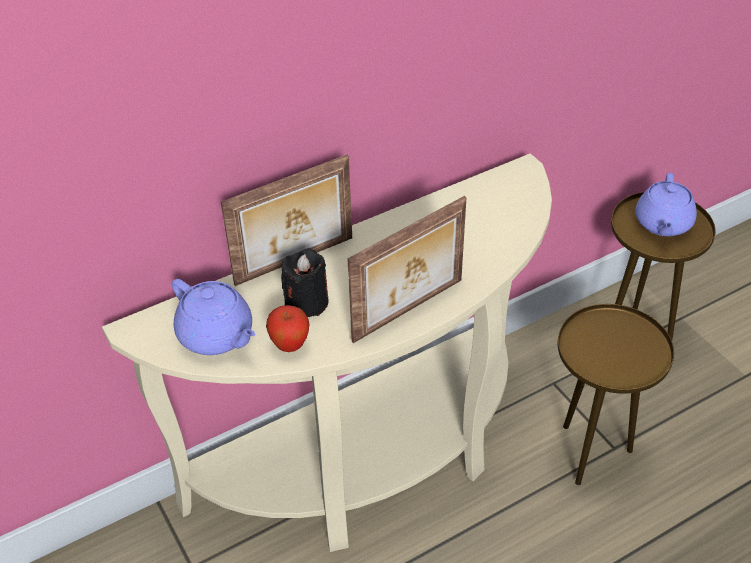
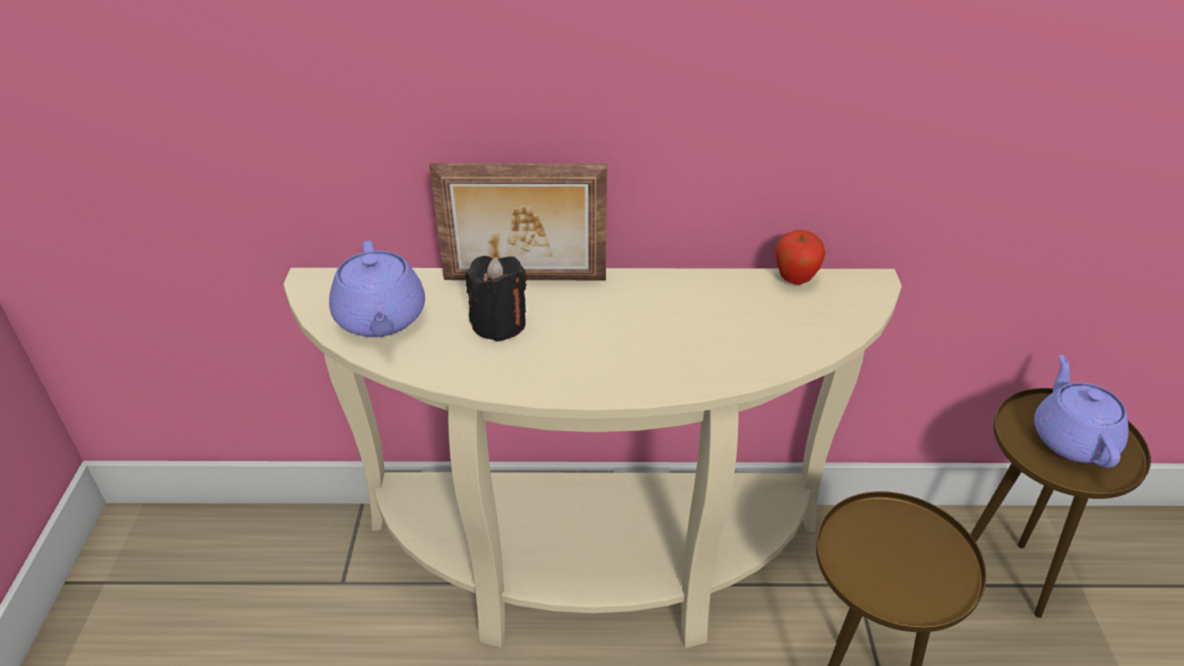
camera: 30 degrees right, 5 degrees down
(290, 345) = (441, 359): apple -> apple (795, 280)
(409, 311) = (600, 379): picture frame -> none
(663, 224) = (1072, 438): purple teapot -> purple teapot turned 135 degrees clockwise

